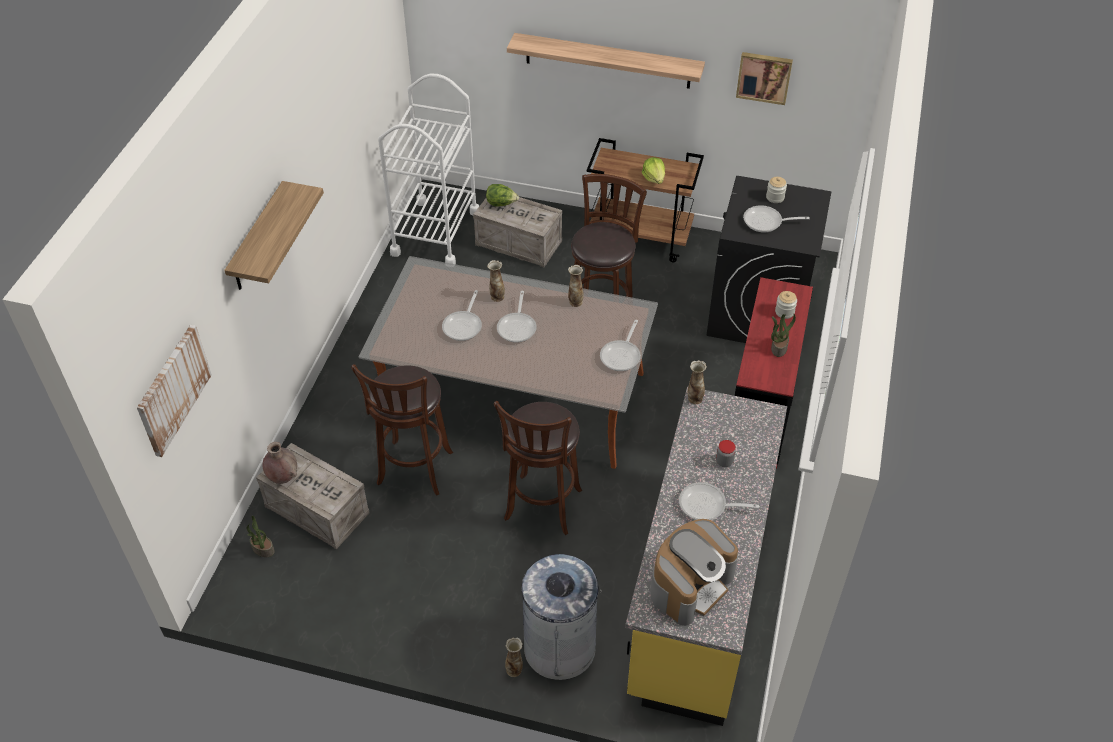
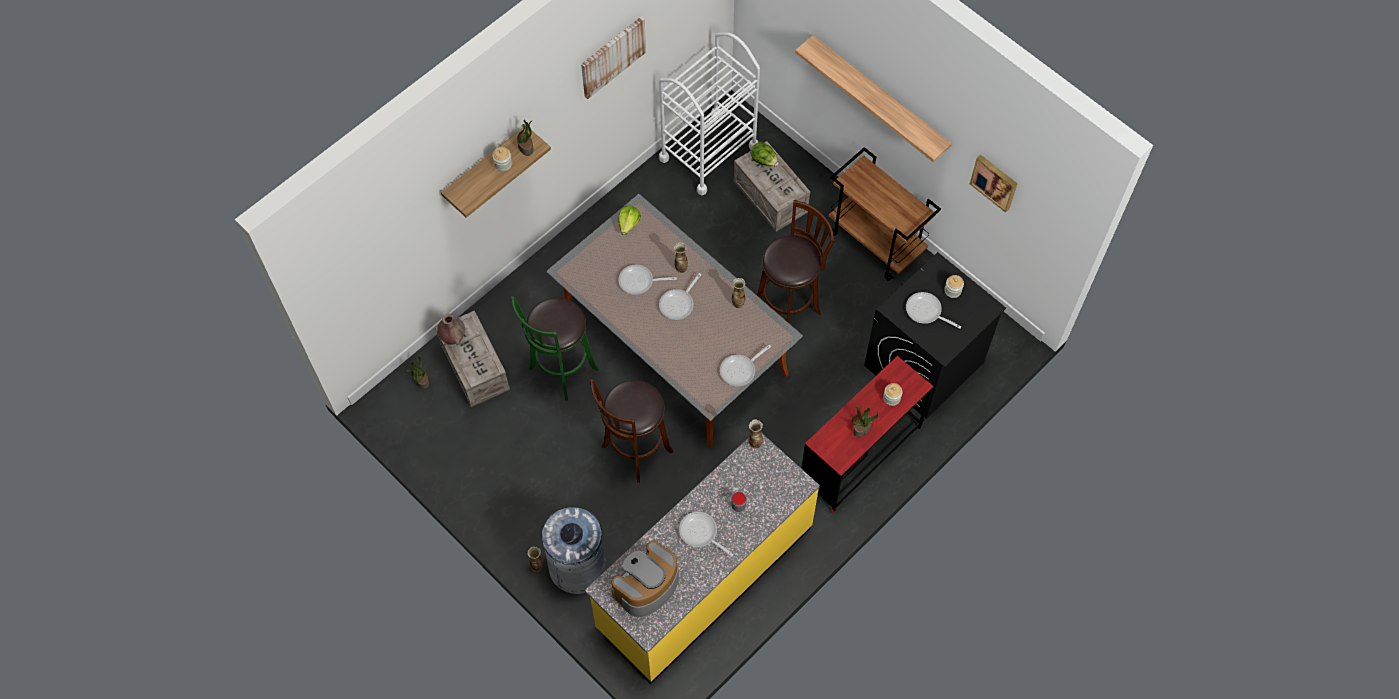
camera: 30 degrees right, 15 degrees up
(173, 389) = (366, 271): picture -> picture (612, 56)
(280, 220) = (503, 164): none -> jar
(296, 197) = (526, 147): none -> potted plant
(414, 471) = (561, 371): brown stool -> green stool
(464, 325) = (639, 282): frying pan -> frying pan turned 45 degrees clockwise
(654, 178) = (886, 210): lettuce -> lettuce (629, 224)
(690, 585) = (646, 586): coffee machine -> coffee machine turned 150 degrees clockwise

